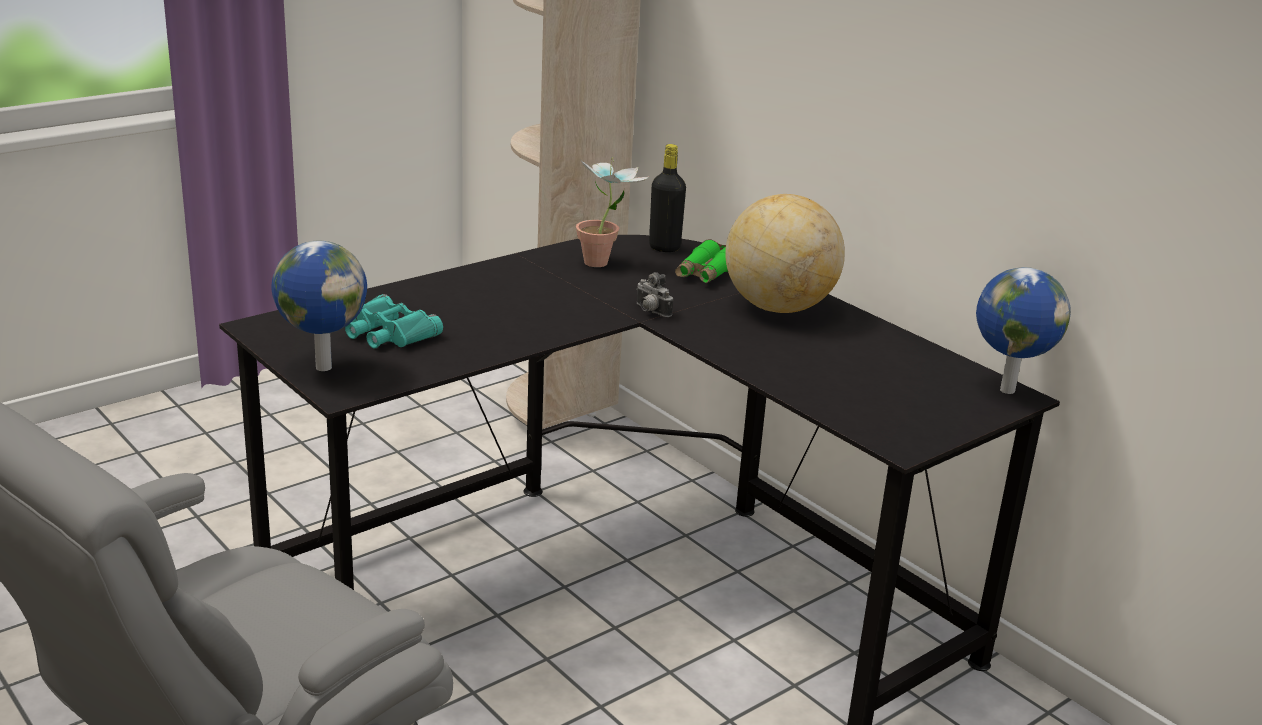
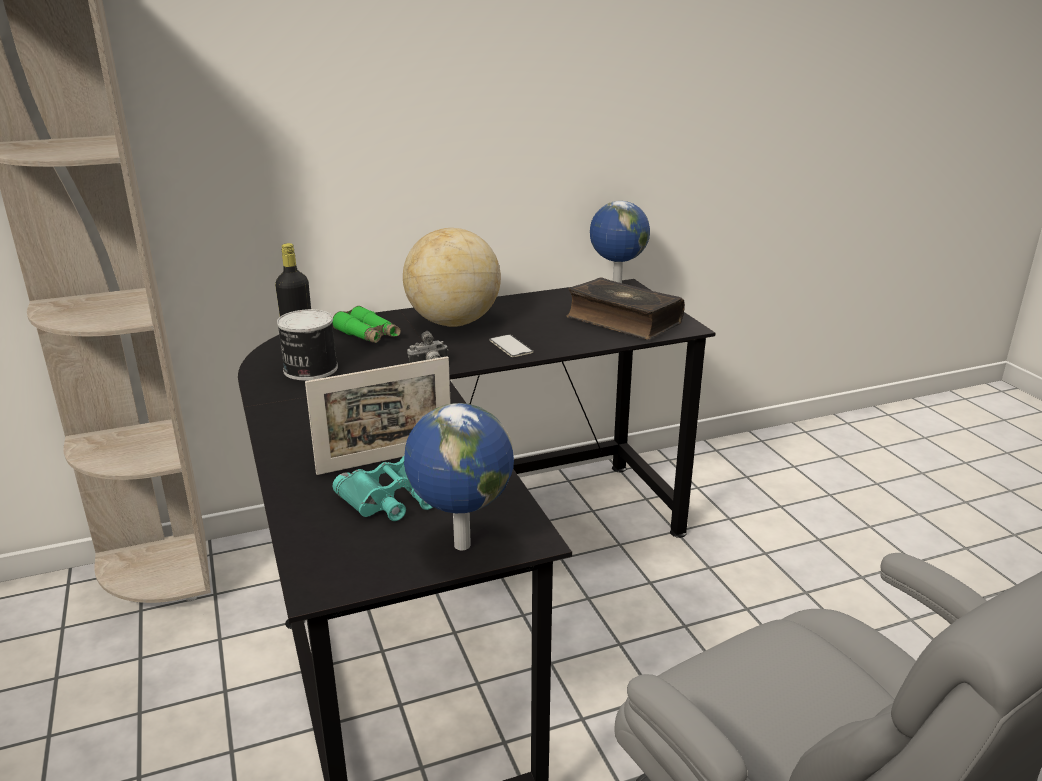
camera: 70 degrees left, 0 degrees up
(448, 320) = (386, 459): none -> picture frame
(605, 262) = (309, 369): potted plant -> can
(738, 344) = (511, 346): none -> phone
(881, 402) = (622, 321): none -> book

